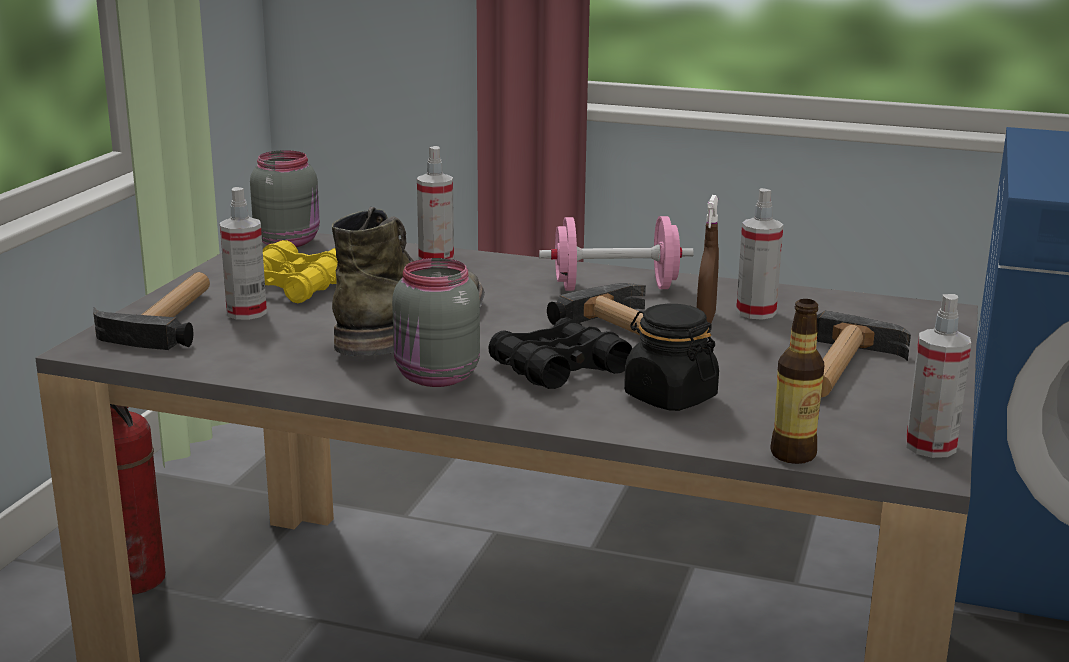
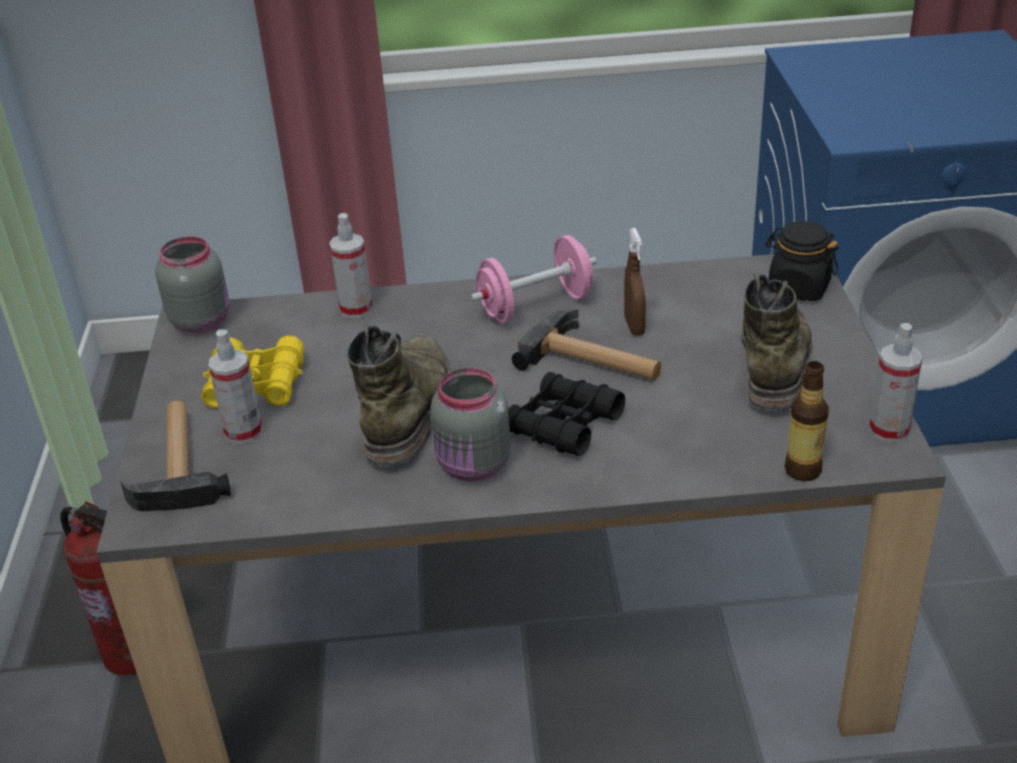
camera: 20 degrees left, 15 degrees up
(669, 397) = (671, 432): black jar -> black jar (798, 288)
(756, 312) = (667, 306): spray bottle -> none
(840, 368) = (773, 358): hammer -> green boot

